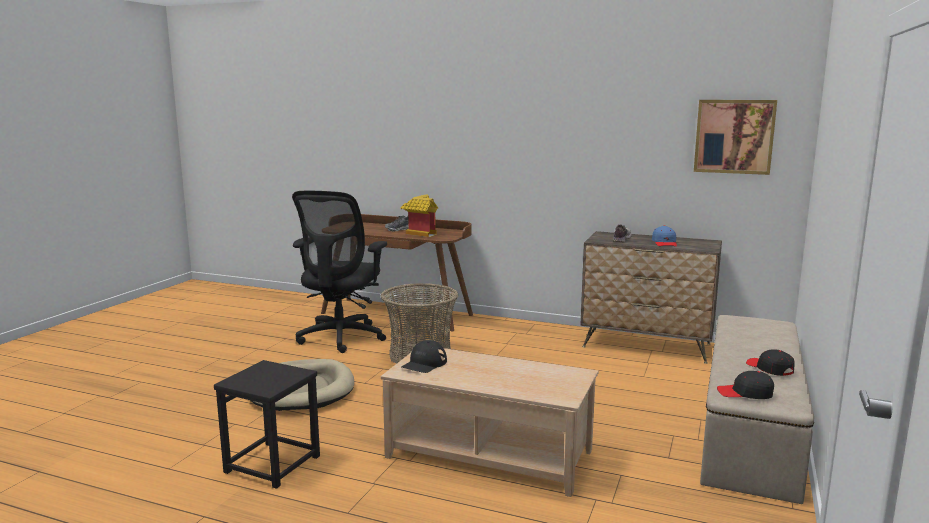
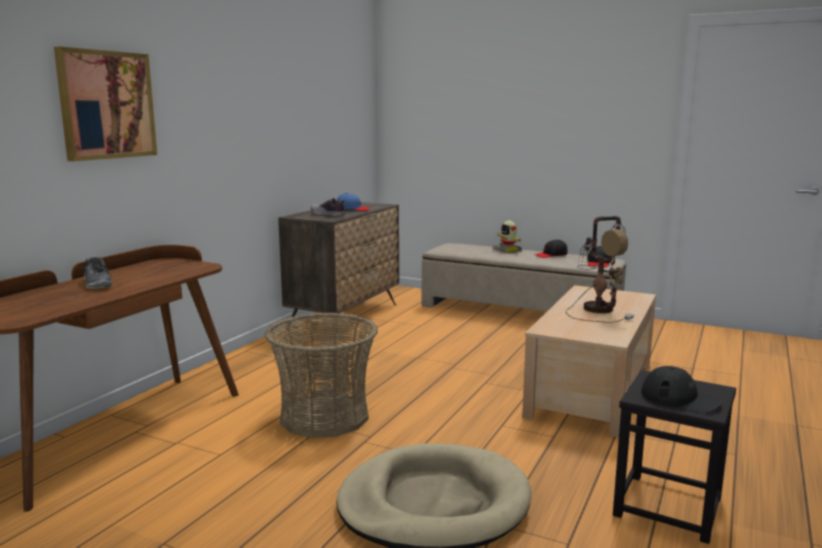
camera: 85 degrees left, 0 degrees up
(342, 335) = (192, 479): black office chair -> none
(420, 233) = (146, 275): toy house -> none
(424, 364) = (584, 331): black cap -> black cap (680, 399)
(499, 374) = (598, 309): none -> table lamp
(734, 136) = (345, 104): picture -> picture (107, 105)
(770, 347) = (507, 250): none -> toy robot

